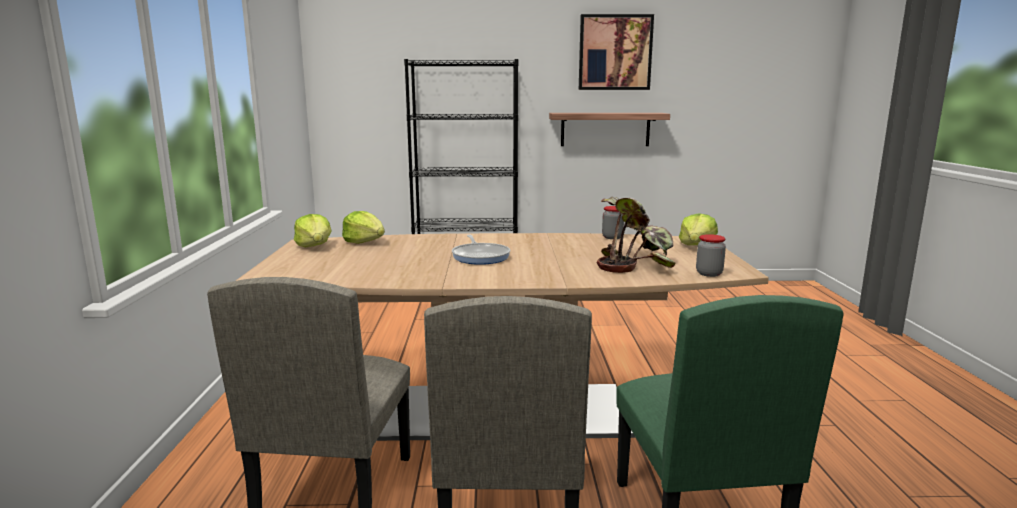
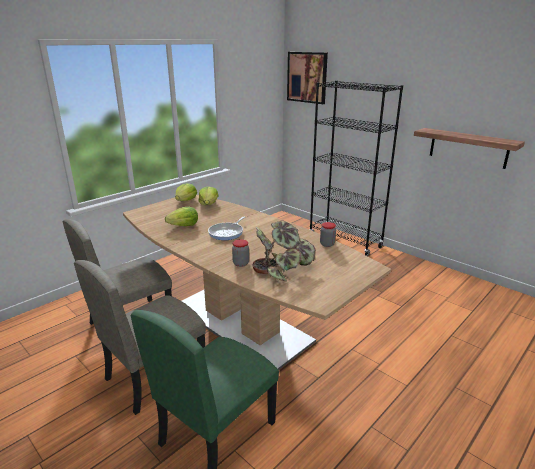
camera: 45 degrees right, 10 degrees up
(615, 52) = (487, 82): picture -> picture (307, 77)
(696, 246) = (357, 272): lettuce -> lettuce (184, 226)
(709, 273) = (298, 295): jar -> jar (241, 263)

